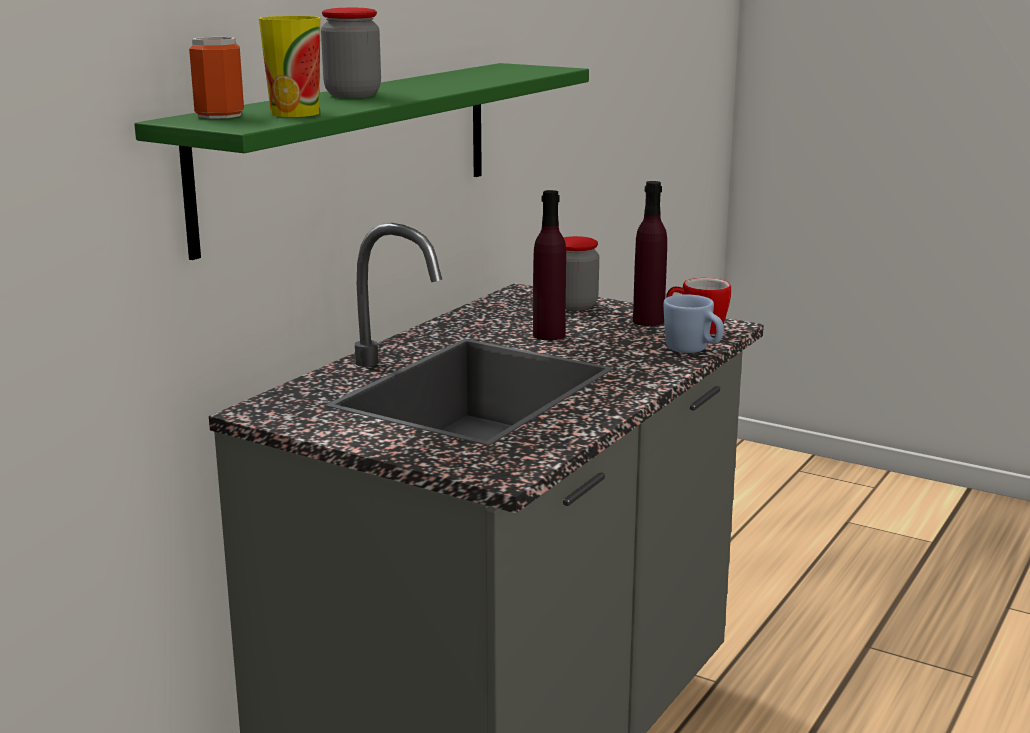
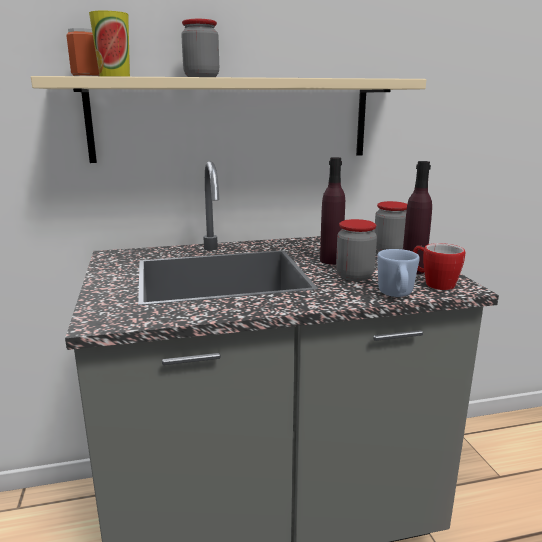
camera: 45 degrees right, 0 degrees up
(352, 150) = (232, 120): green shelf -> beige shelf
(614, 344) = (354, 276): none -> jar

